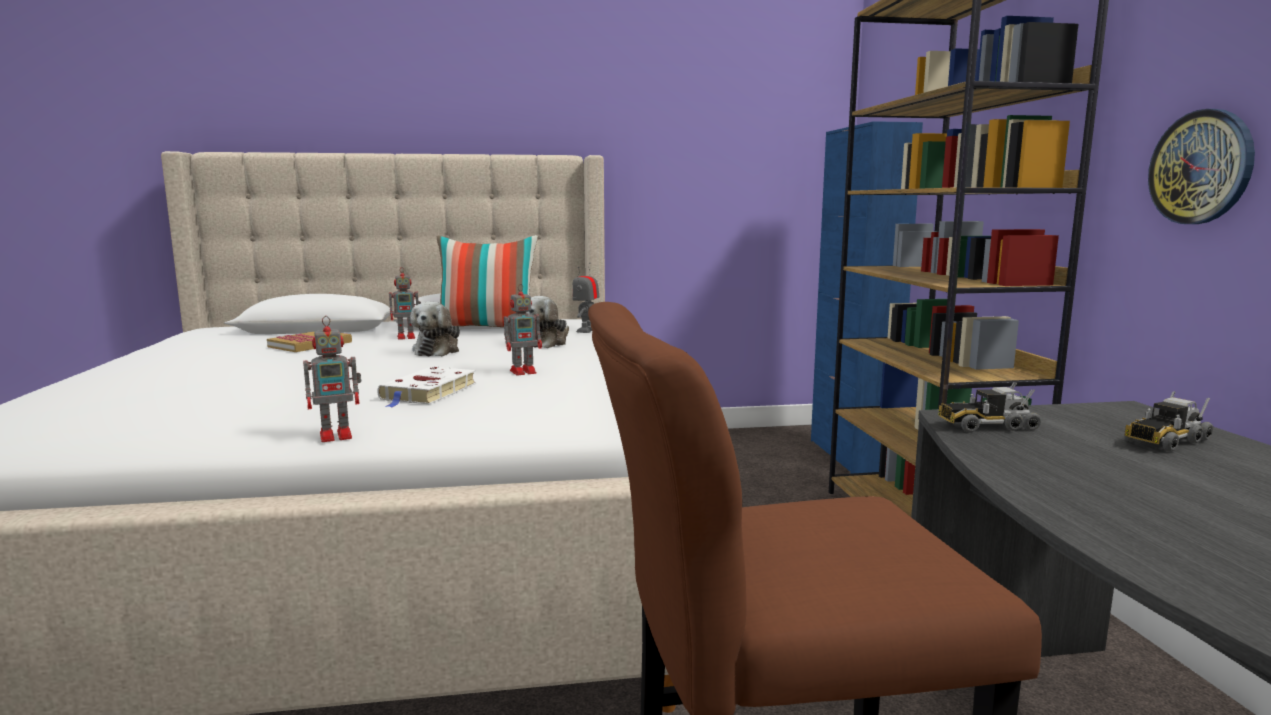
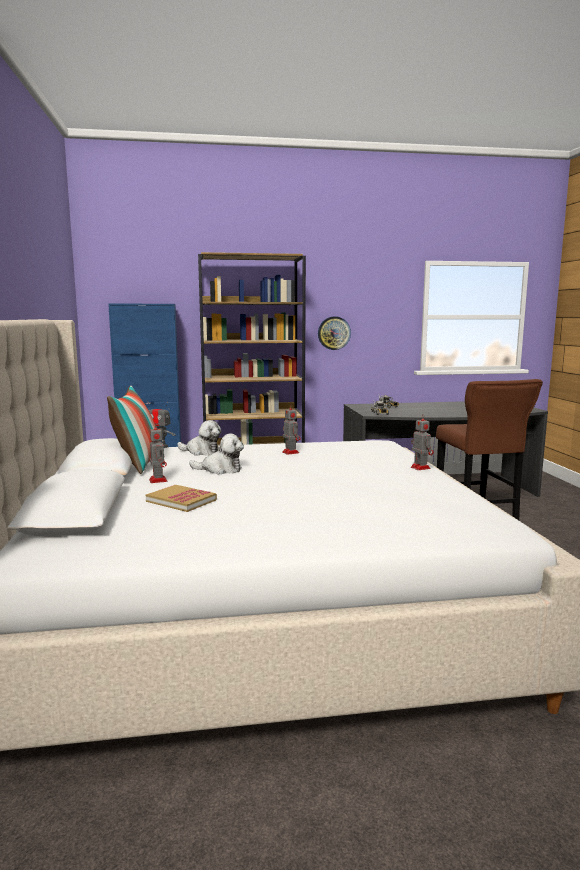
camera: 90 degrees left, 0 degrees up
(428, 392) = (340, 462): white book -> none

